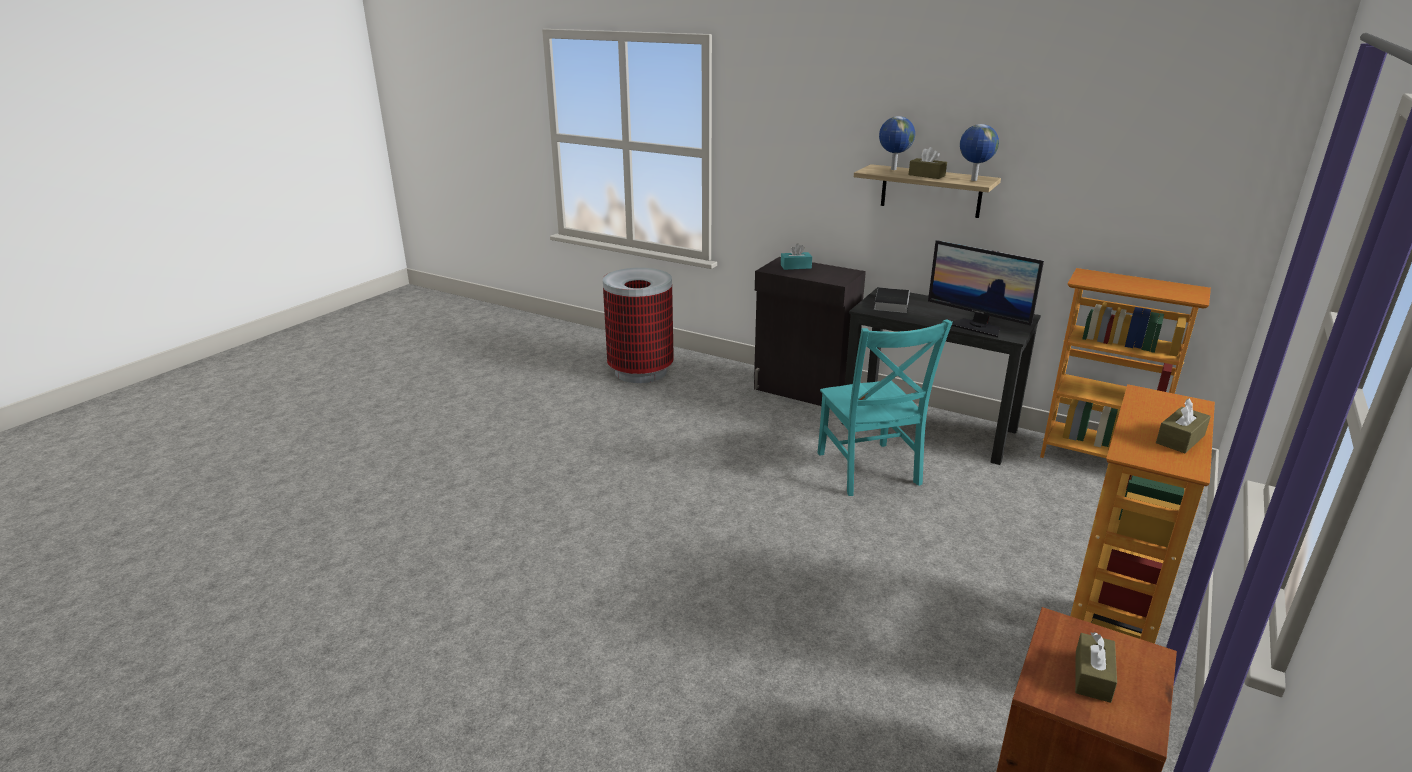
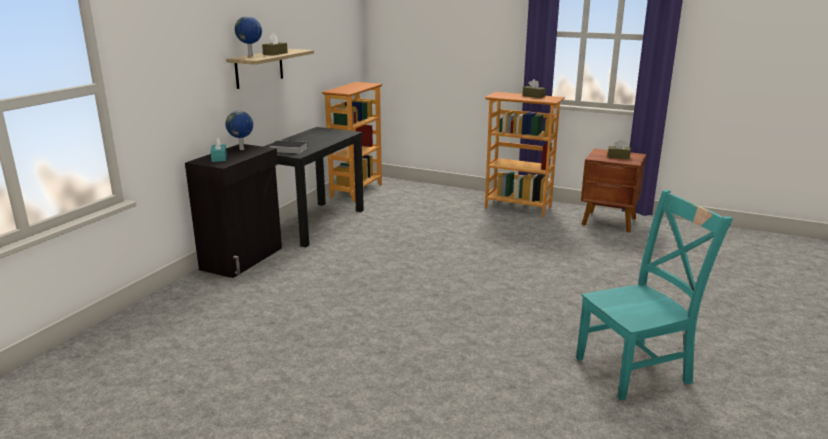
camera: 95 degrees left, 5 degrees down
(641, 371) = (165, 335): trash can -> none
(869, 471) = (372, 241): turquoise chair -> turquoise chair (636, 369)
(973, 180) = (293, 50): globe -> globe (242, 149)
(977, 327) = (335, 136): monitor -> none

